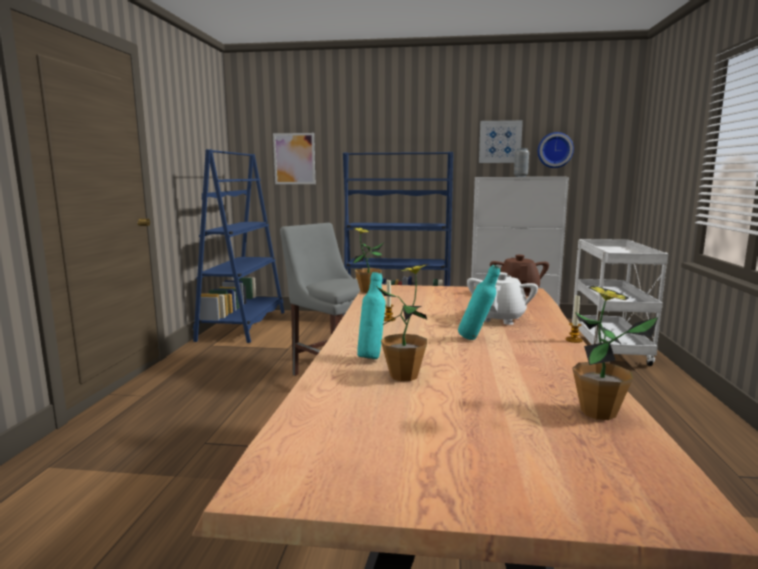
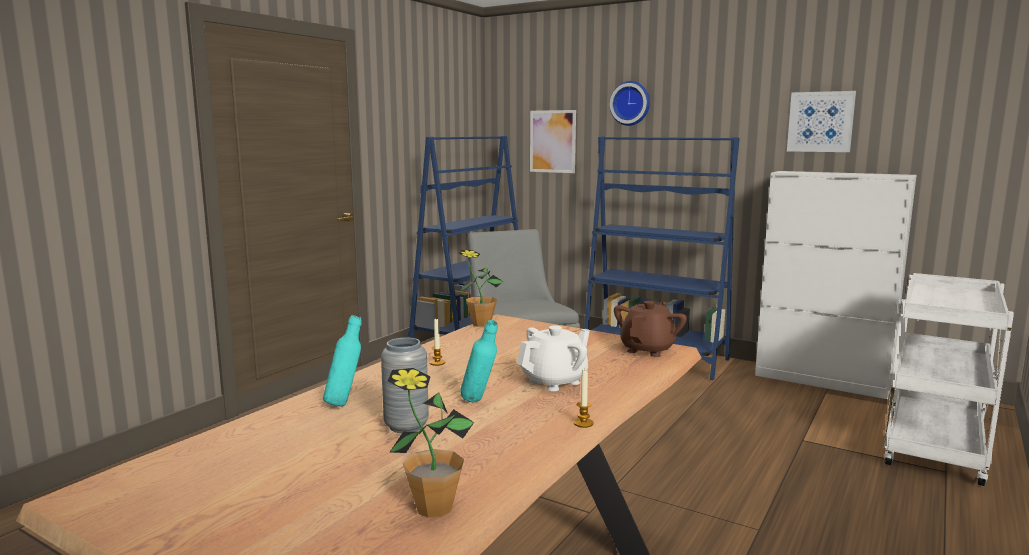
camera: 25 degrees right, 0 degrees up
(404, 376) = (336, 429): potted plant -> none
(520, 176) = (840, 173): grey vase -> grey vase (406, 426)
(554, 150) = (907, 134): wall clock -> wall clock (631, 103)

